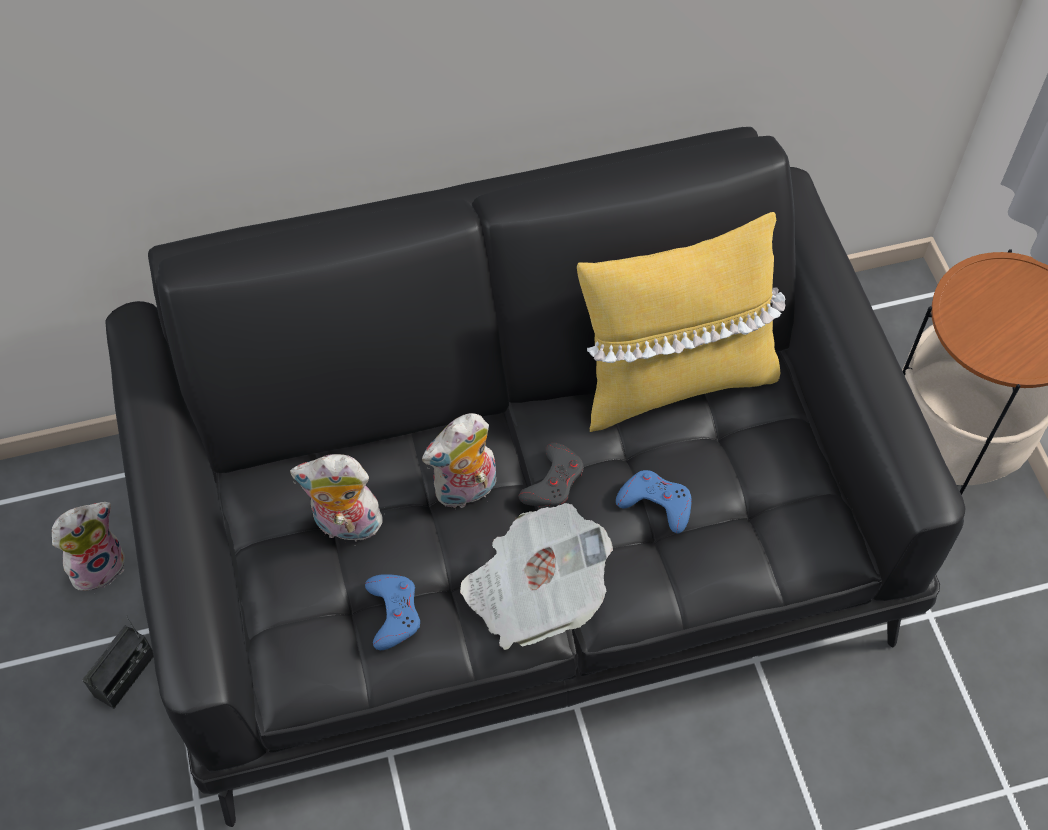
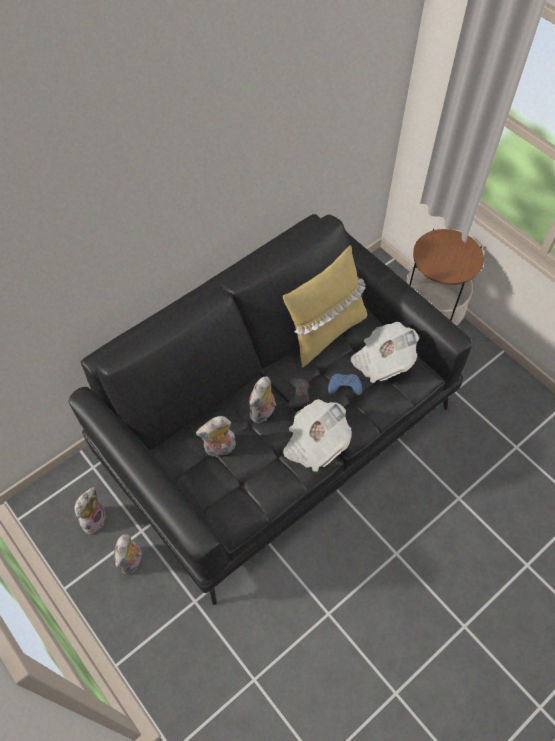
camera: 25 degrees left, 0 degrees up
(125, 676) = (132, 562): radio -> plush toy
(393, 613) = (261, 477): blue game controller -> none
(762, 483) = (382, 361): none -> newspaper

